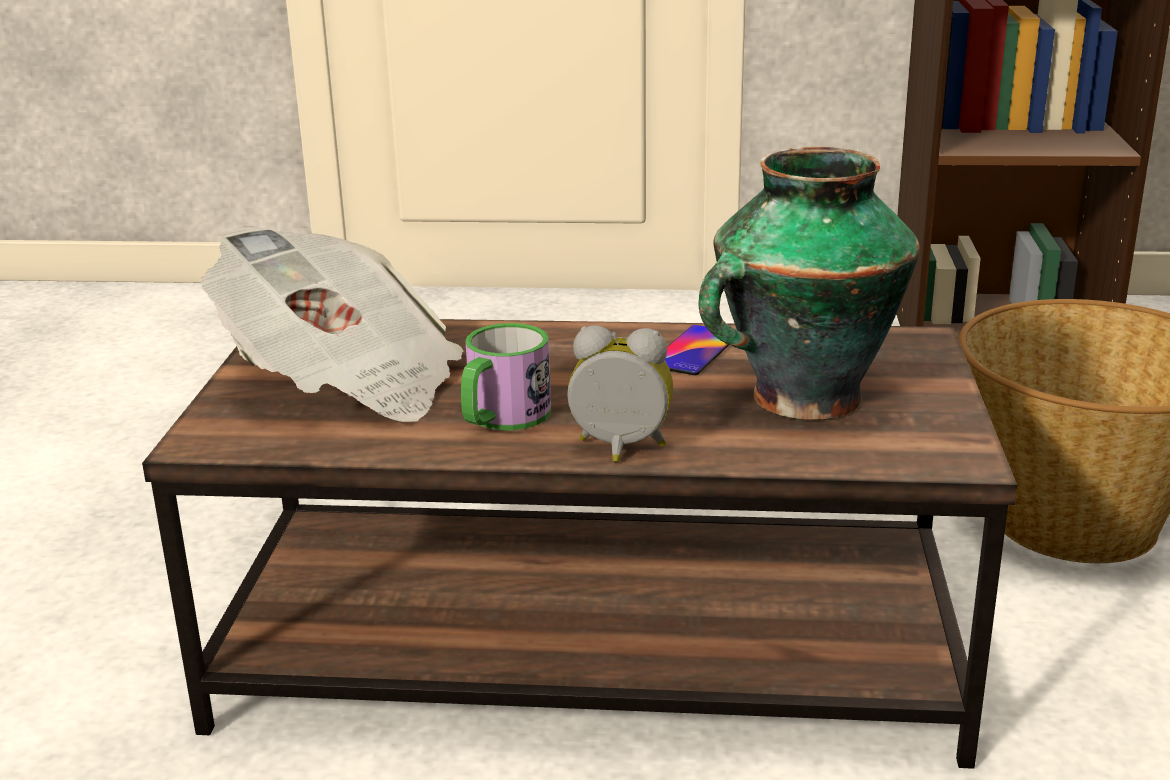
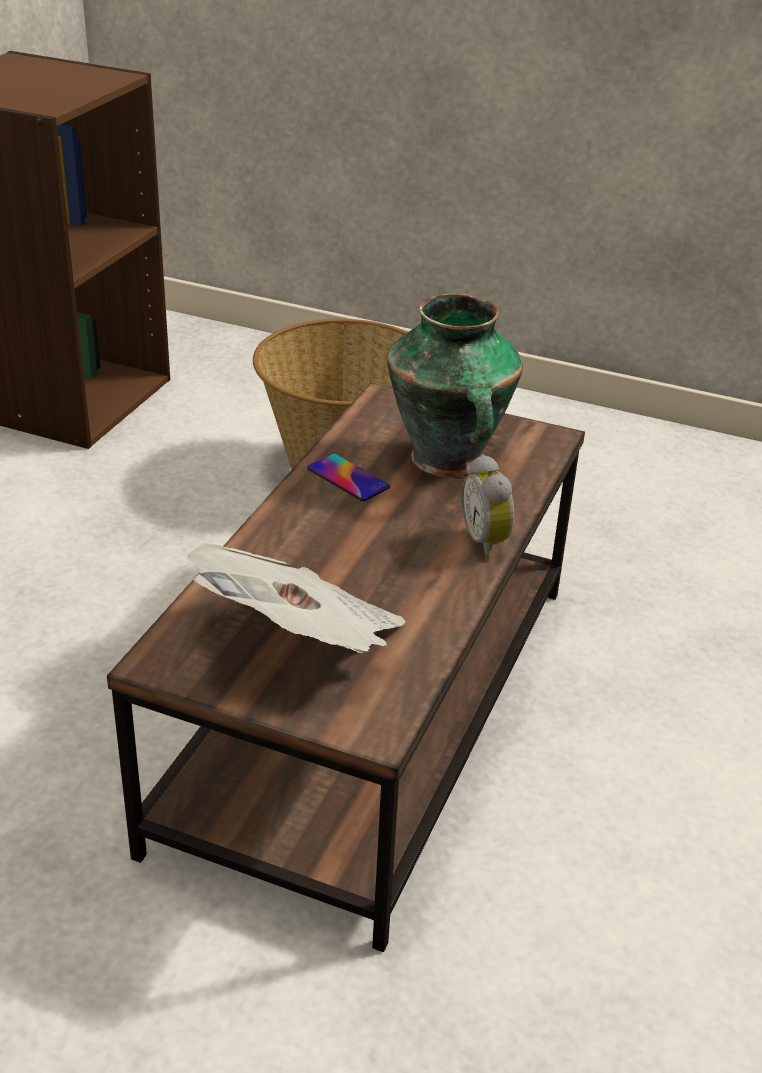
camera: 75 degrees left, 10 degrees up
(501, 418) = (413, 579): mug -> none
(619, 450) = (487, 542): alarm clock -> alarm clock turned 45 degrees counterclockwise

